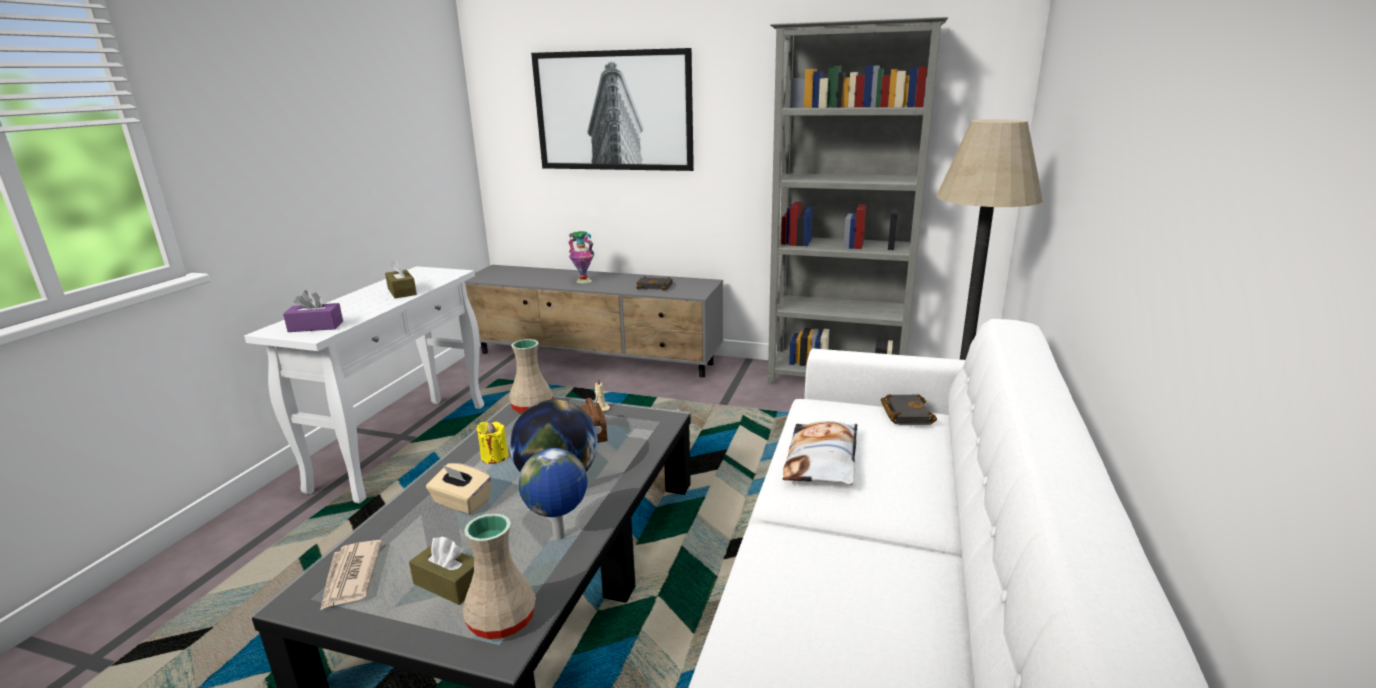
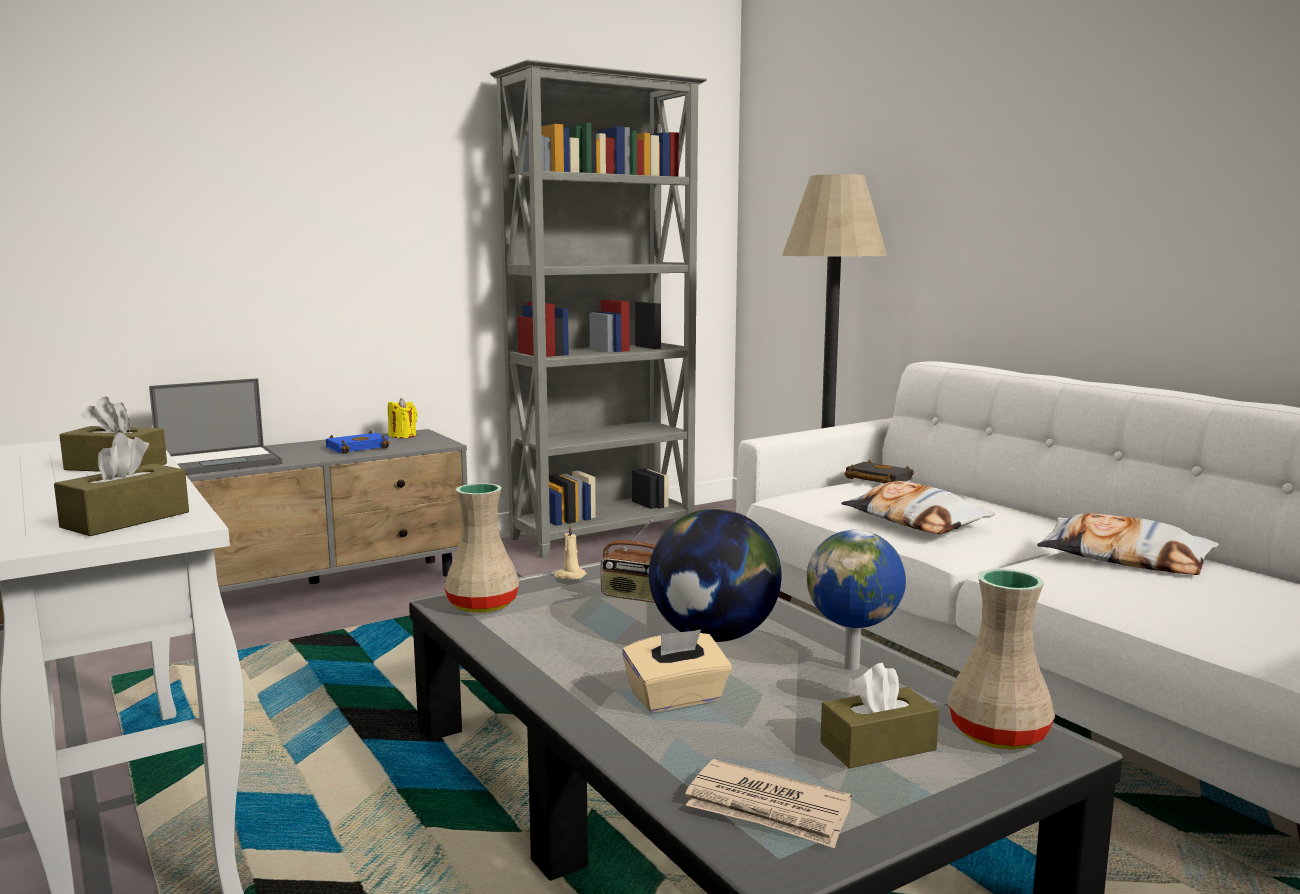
camera: 50 degrees left, 10 degrees down
(316, 326) = (126, 520): purple tissue box -> brown tissue box
(494, 456) = (580, 653): yellow candle -> yellow candle (402, 436)
(584, 281) = (220, 462): vase -> laptop
(614, 111) = (228, 173): picture -> none
(655, 286) = (358, 447): black book -> blue book
(867, 573) = (1124, 557): none -> pillow

